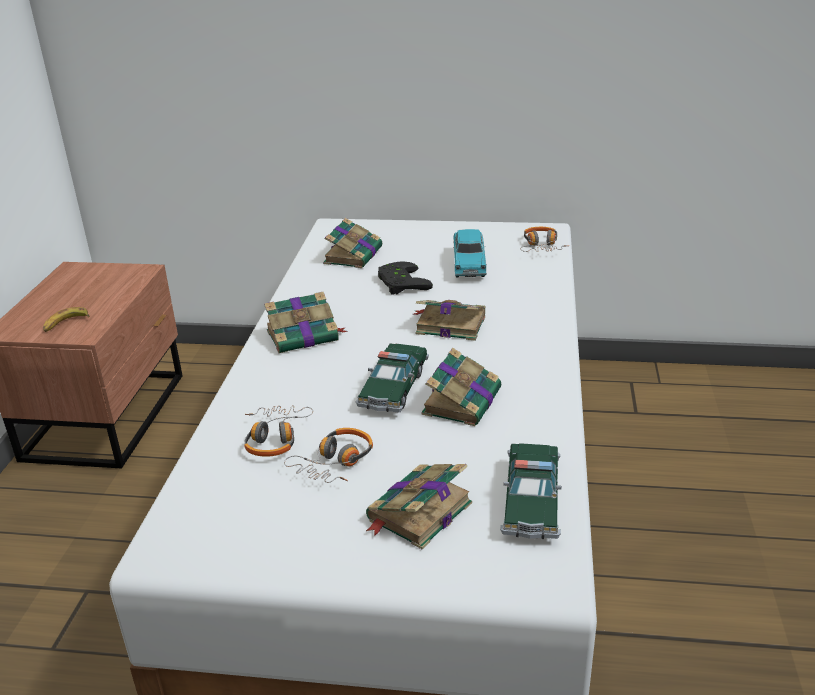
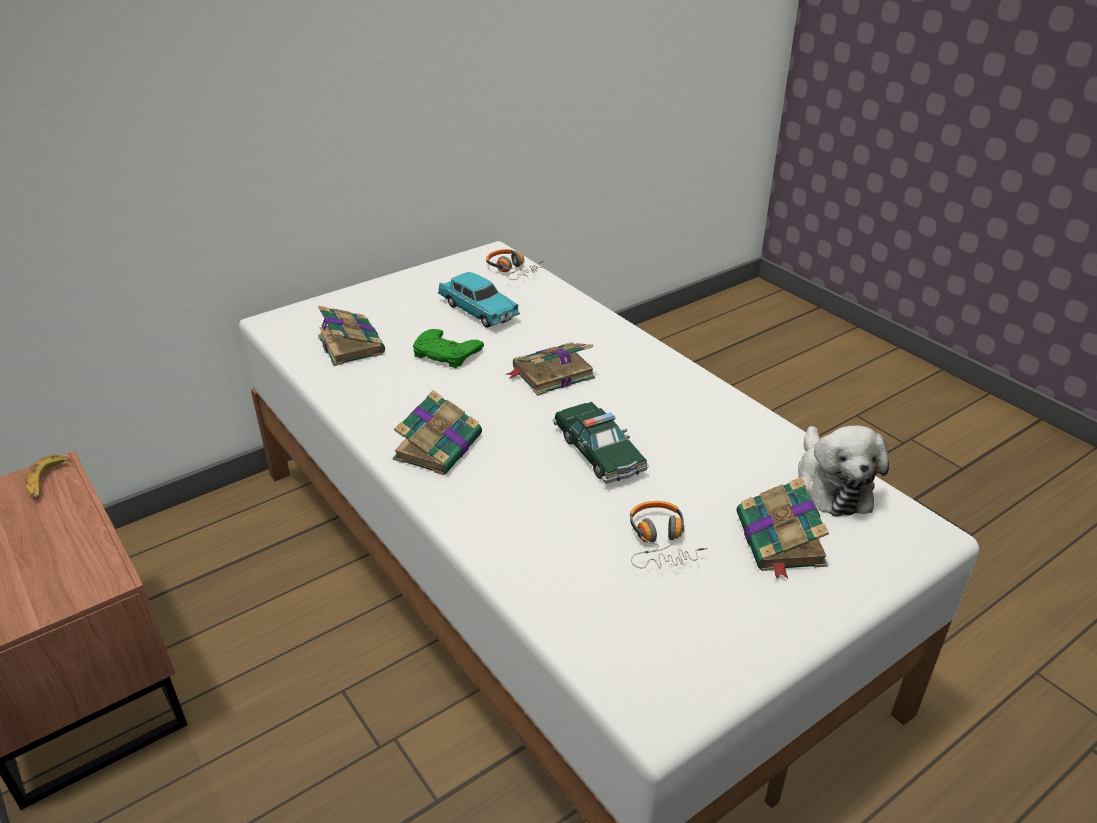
camera: 45 degrees left, 5 degrees up
(66, 324) = (54, 581): banana -> banana (47, 481)
(275, 437) = (575, 552): headphones -> none
(399, 283) = (444, 354): black game controller -> green game controller
(462, 400) = (667, 434): book -> none
(531, 501) = (831, 484): toy car -> plush toy

